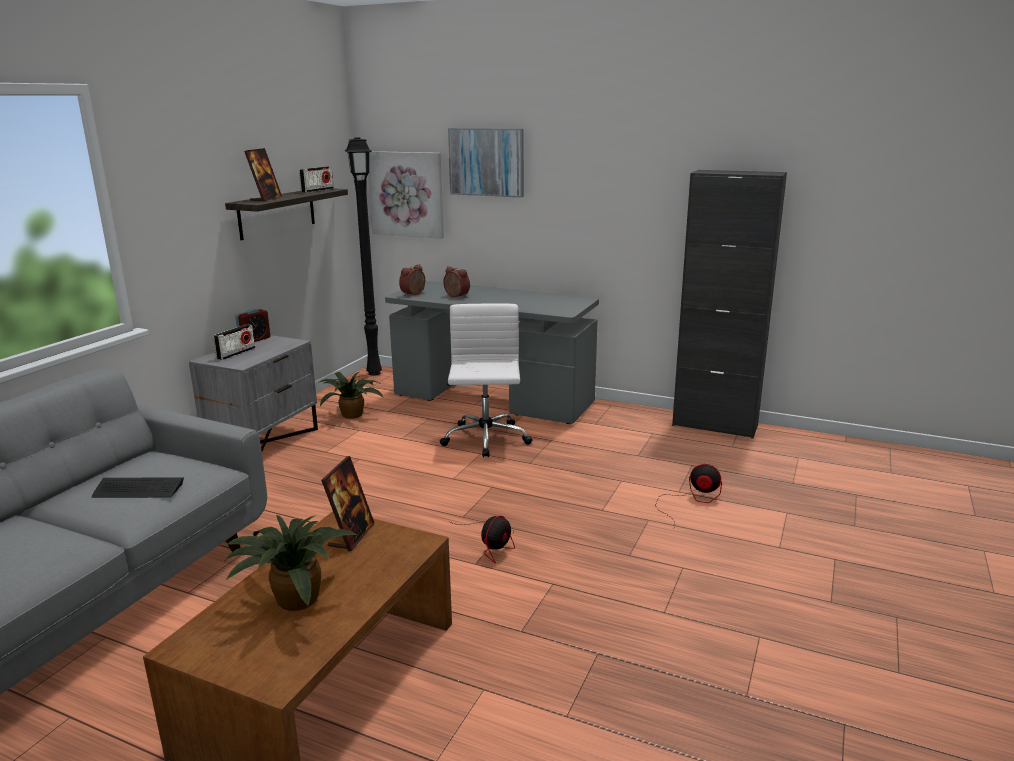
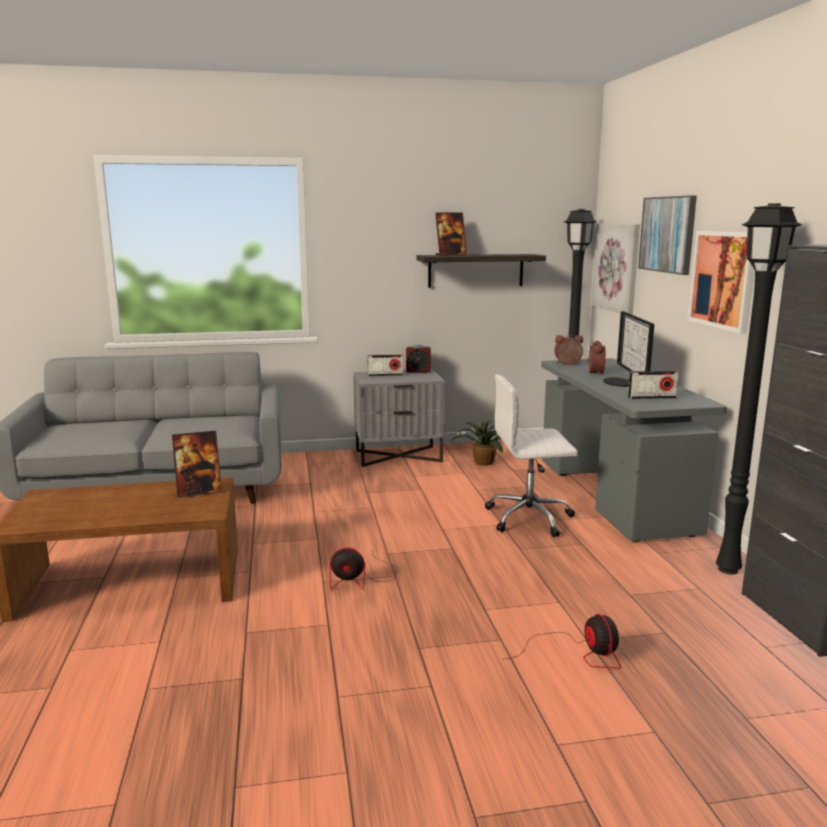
camera: 55 degrees right, 5 degrees down
(138, 489) = (194, 427): keyboard -> none
(294, 598) = (107, 502): potted plant -> none
(317, 190) = (518, 254): radio -> radio (652, 397)
(485, 440) = (530, 518): white office chair -> white office chair turned 150 degrees counterclockwise
(497, 298) = (622, 382): none -> monitor
(571, 199) = (723, 279): none -> picture
(642, 415) = (730, 570): none -> black floor lamp

